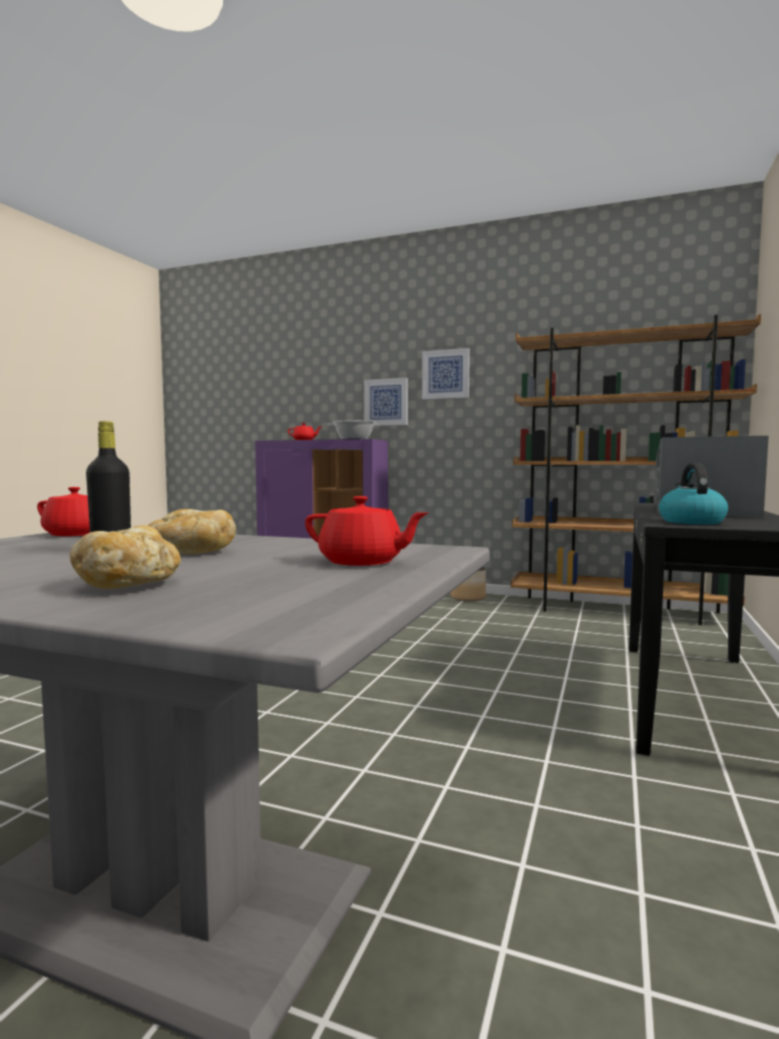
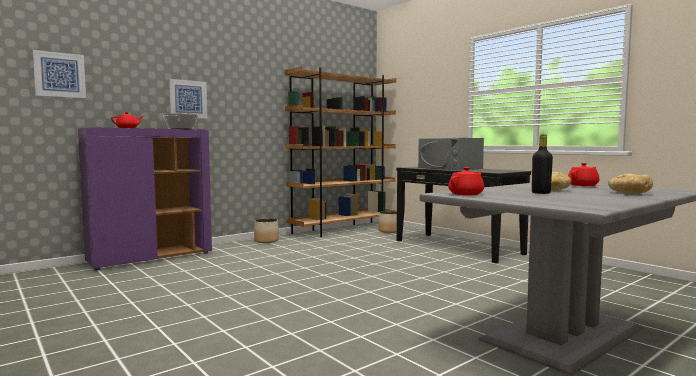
camera: 60 degrees left, 0 degrees up
(445, 374) = (233, 83): picture -> picture (59, 75)
(687, 632) = (388, 231): none -> planter
(691, 522) = (491, 171): kettle -> none

